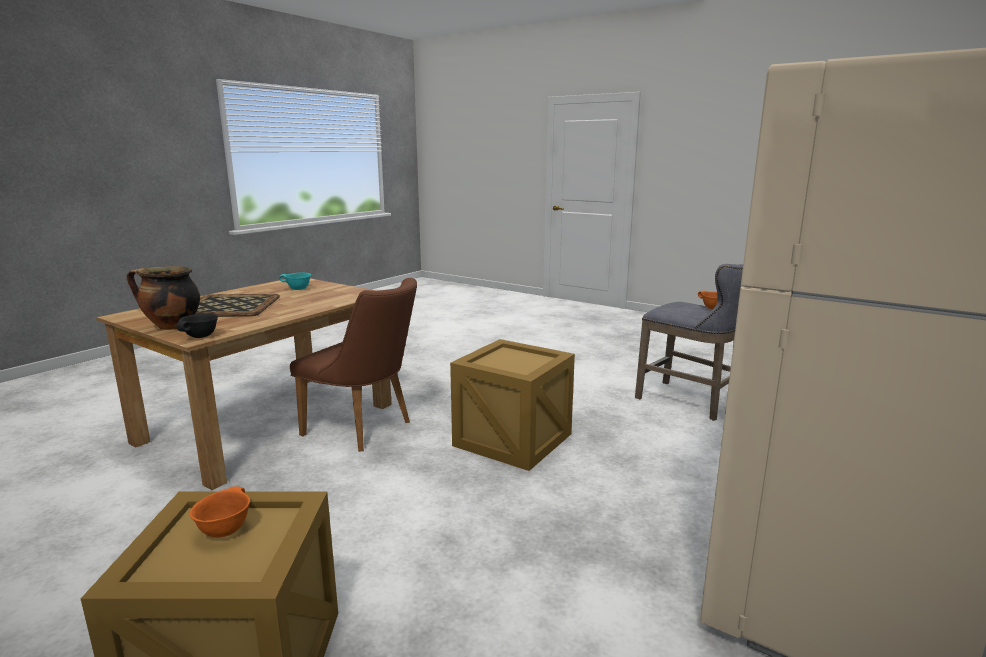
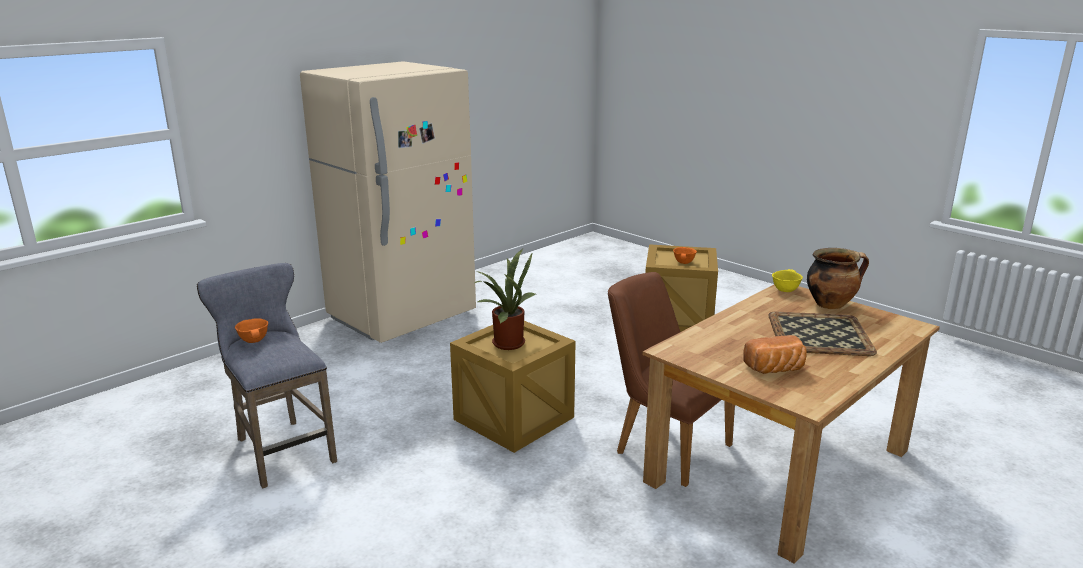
camera: 170 degrees left, 5 degrees up
(200, 337) = (785, 290): black bowl -> yellow bowl
(297, 289) = (775, 370): turquoise bowl -> bread
(522, 363) = (506, 342): none -> potted plant

